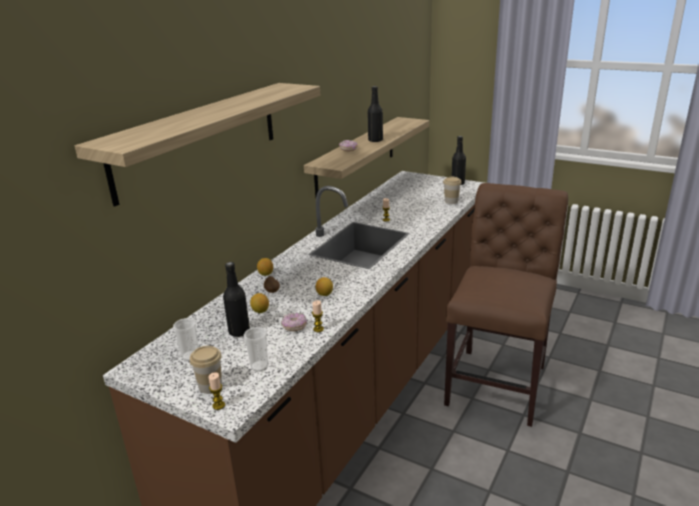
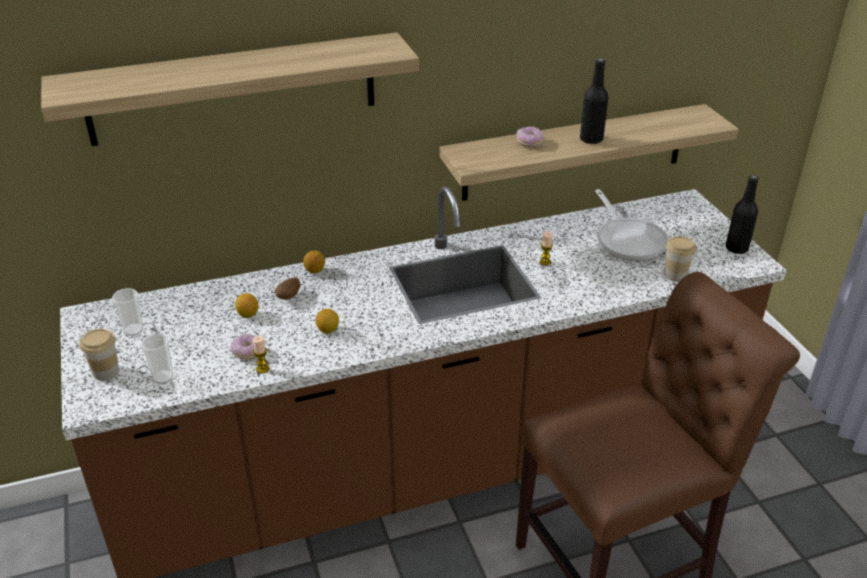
camera: 40 degrees right, 10 degrees up
(218, 405) = (86, 395): candle -> none
(239, 331) = (200, 328): black bottle -> none
(408, 197) = (628, 240): none -> frying pan

